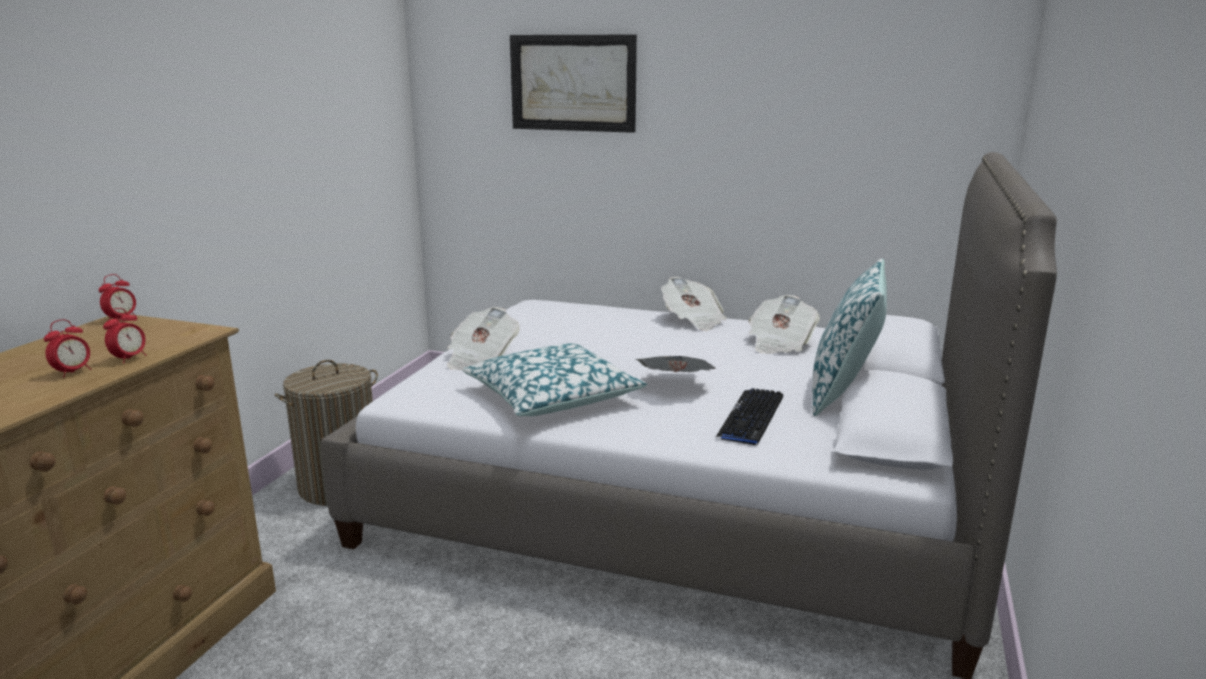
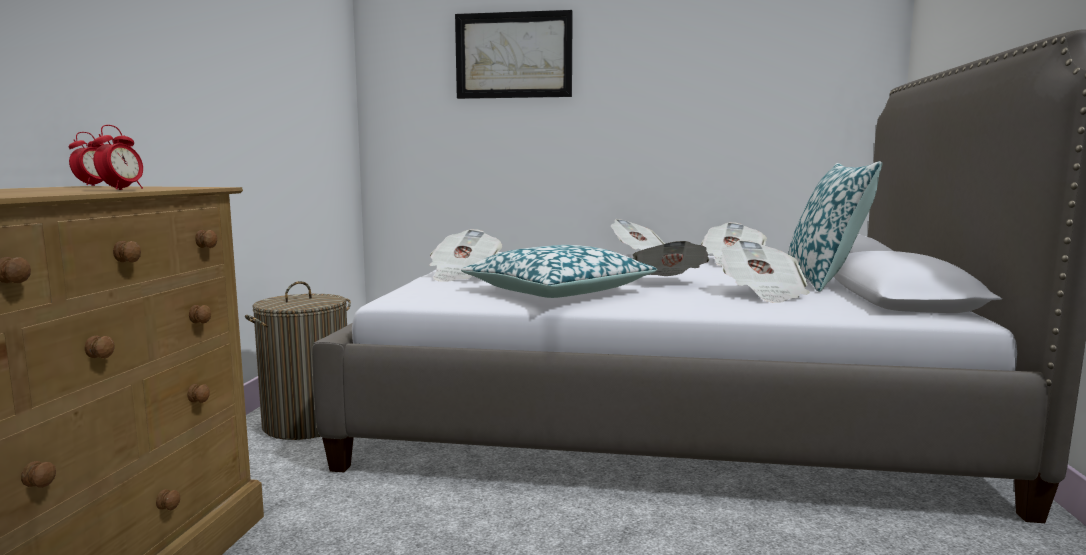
camera: 10 degrees left, 10 degrees down
(73, 372) = (50, 191): alarm clock -> none
(751, 417) = (762, 294): keyboard -> newspaper

